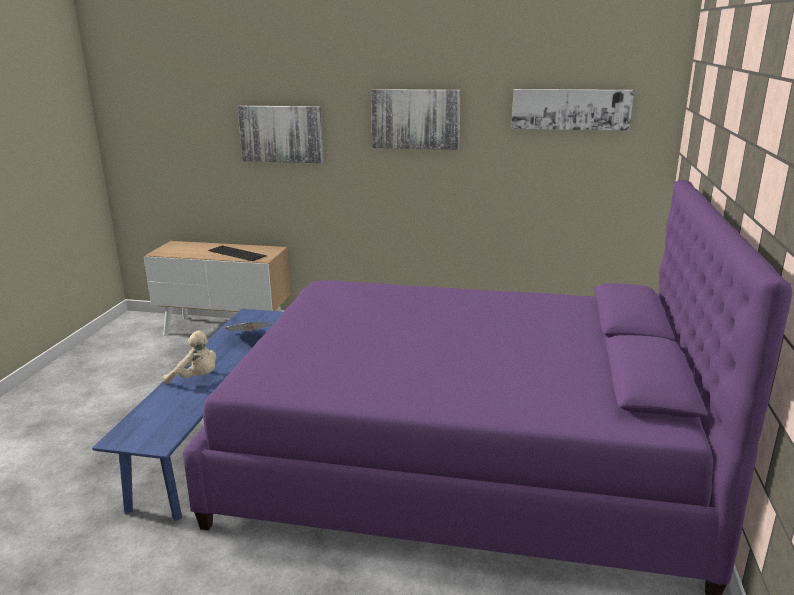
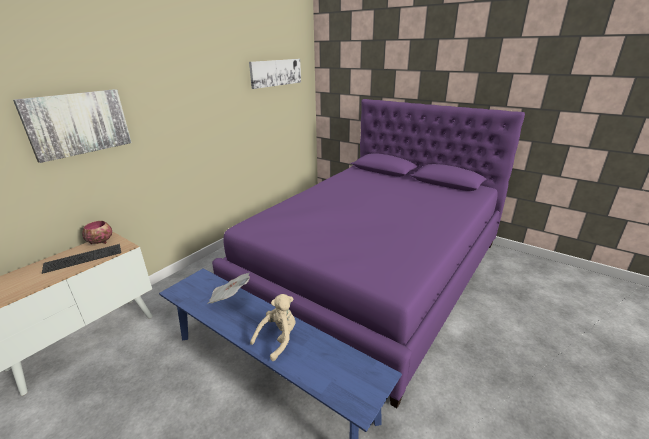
camera: 65 degrees left, 5 degrees up
(266, 249) = (100, 241): none -> bowl
(415, 119) = (196, 90): picture -> none

